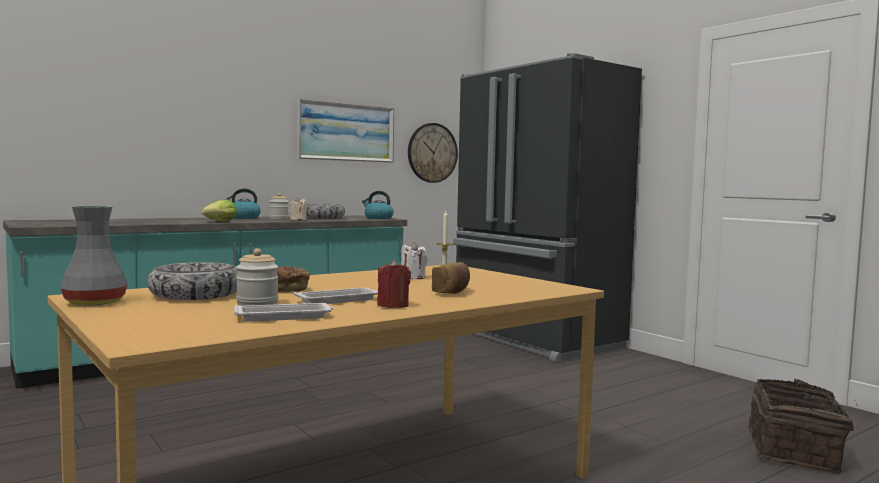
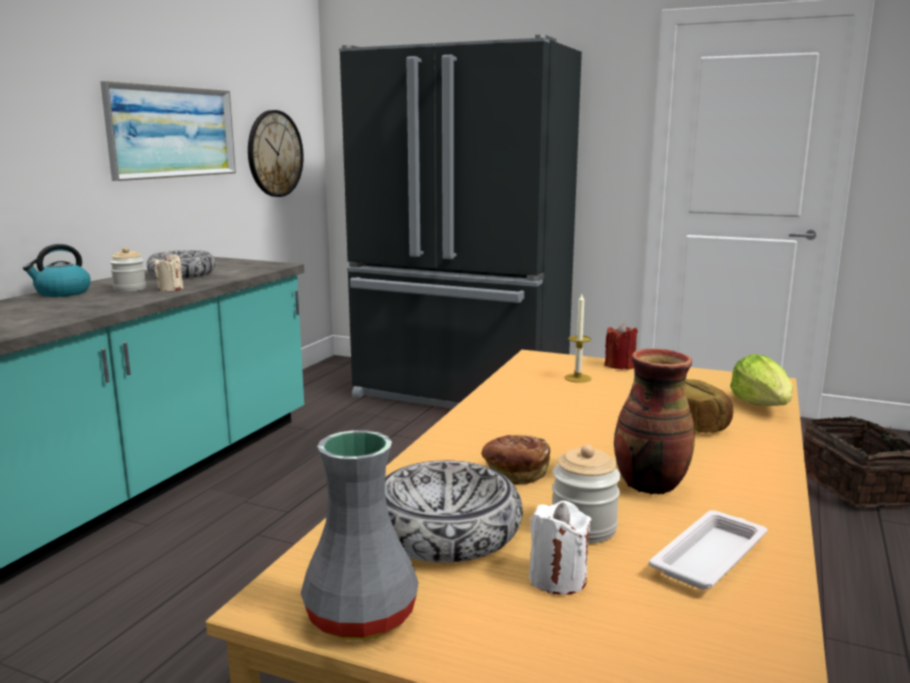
camera: 30 degrees left, 10 degrees up
(220, 221) = (70, 315): lettuce -> lettuce (762, 405)
(339, 300) = (648, 484): white tray -> vase
(378, 218) = (258, 265): kettle -> none
(393, 305) = (731, 478): red candle -> red candle (620, 365)
(413, 277) = (570, 396): white candle -> white candle (557, 579)

